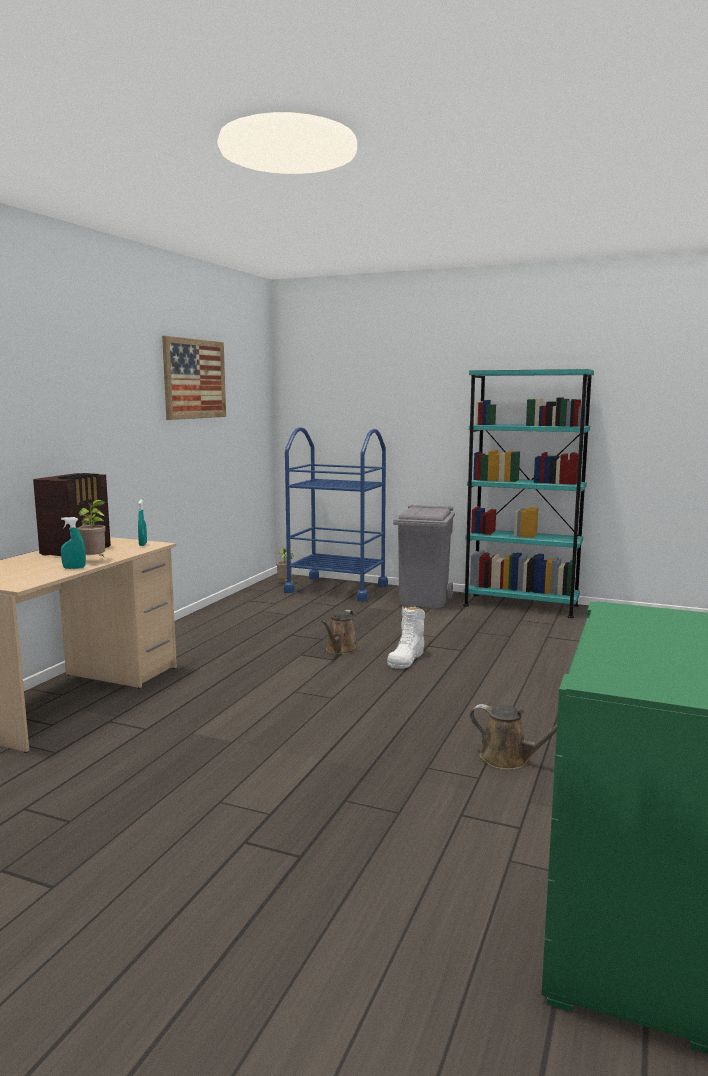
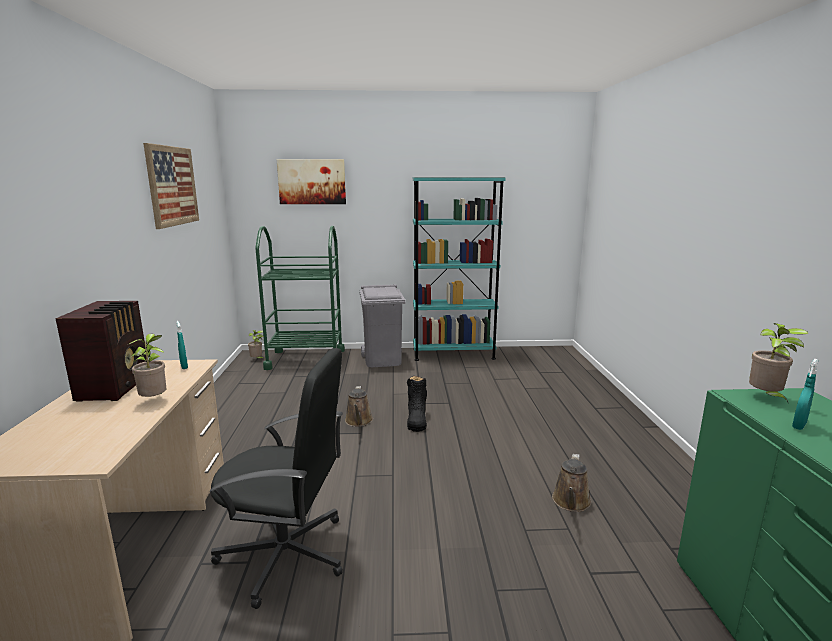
camera: 25 degrees left, 5 degrees up
(74, 568) = (141, 416): turquoise spray bottle -> turquoise spray bottle (799, 426)
(180, 731) = (286, 554): none -> black office chair
(336, 589) = (306, 359): blue cart -> green cart
(363, 378) = (312, 181): none -> picture
(406, 658) = (416, 419): white boot -> black boot
(509, 759) = (571, 502): brown watering can -> brown watering can turned 105 degrees clockwise
(647, 613) = (766, 398): none -> potted plant

